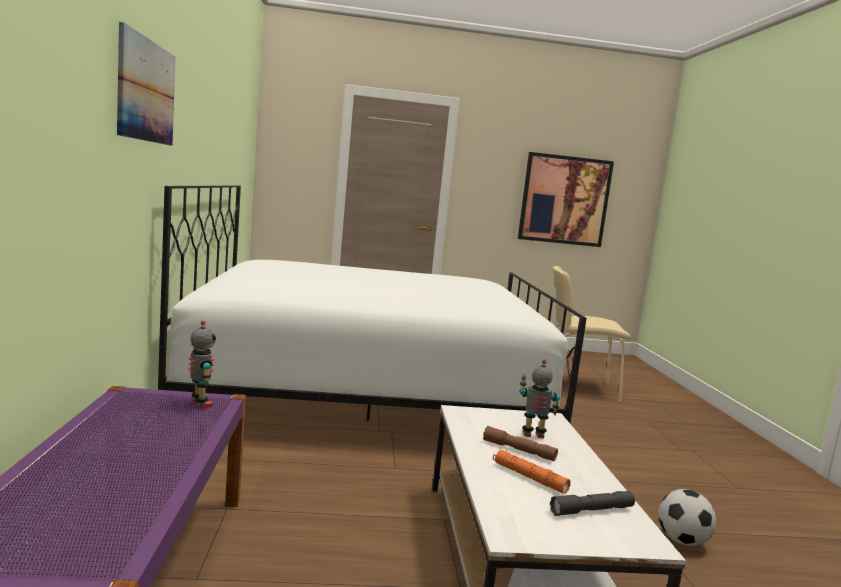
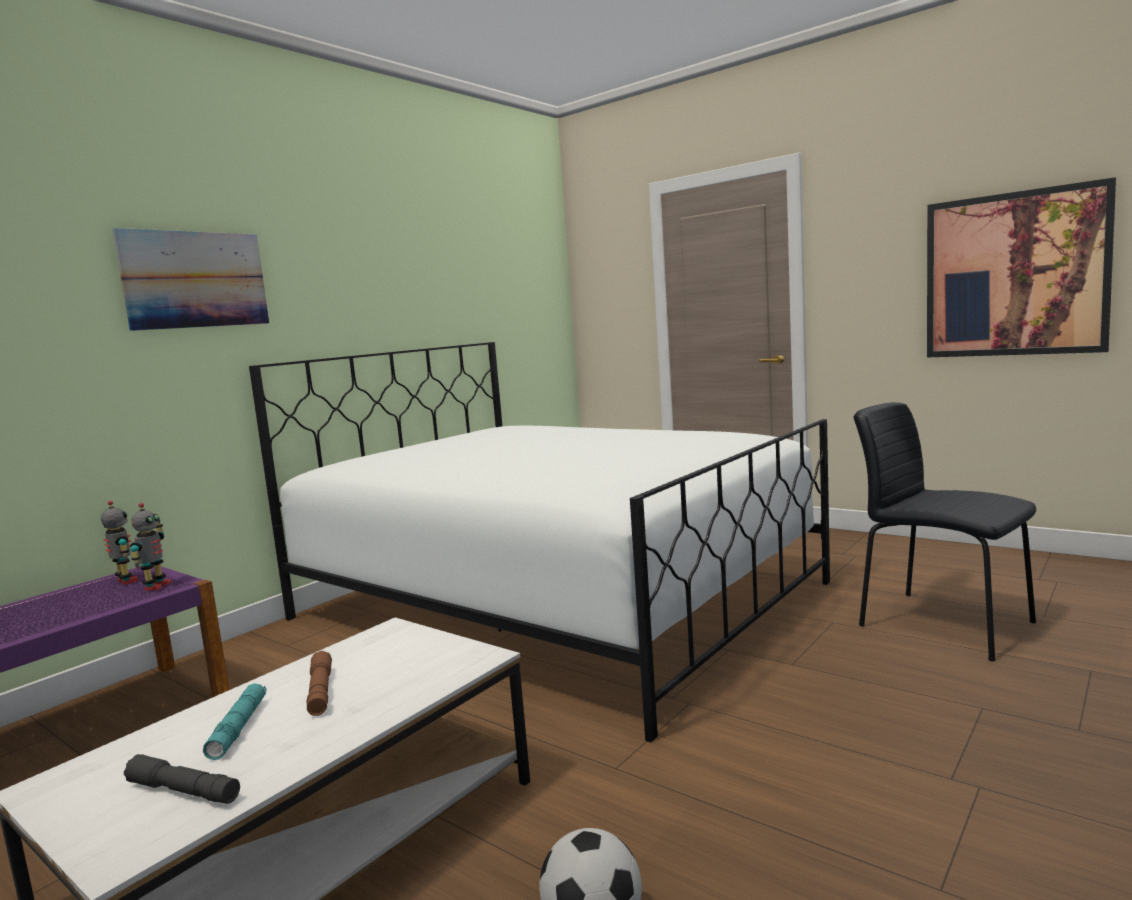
camera: 45 degrees right, 0 degrees up
(529, 477) = (238, 728): orange flashlight -> turquoise flashlight
(533, 435) = (391, 676): toy robot -> toy robot (125, 581)
(576, 387) = (939, 623): beige chair -> black chair

